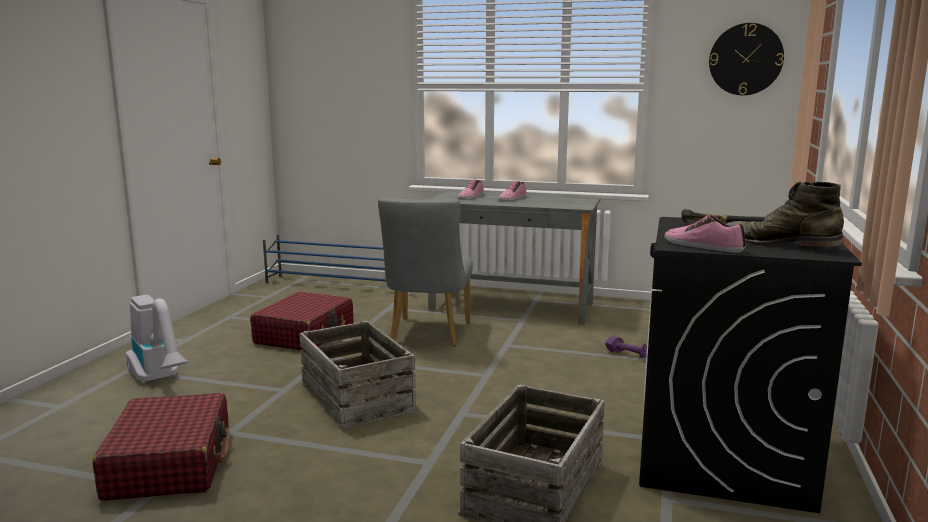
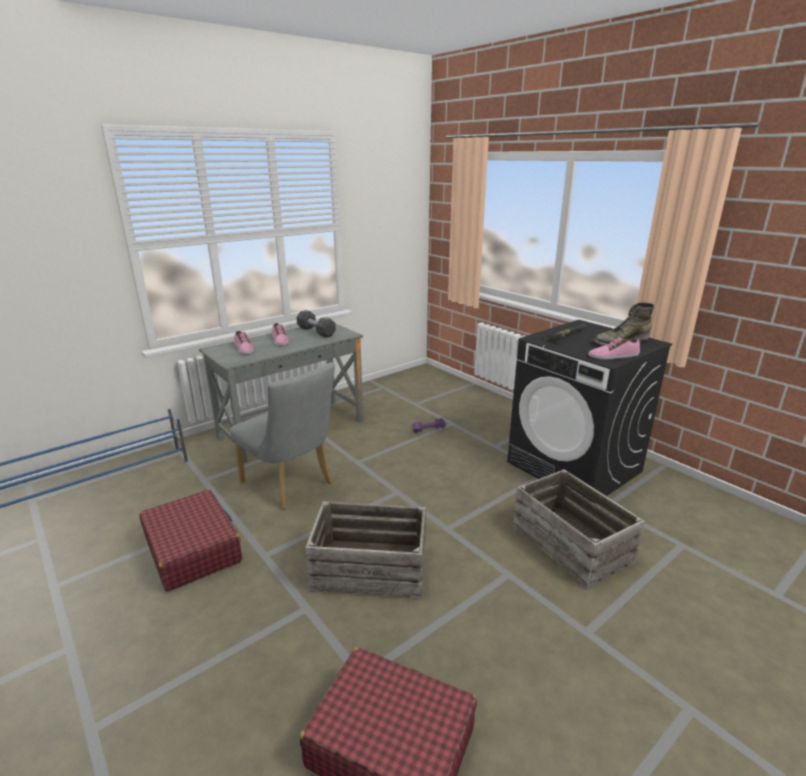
camera: 55 degrees left, 10 degrees up
(160, 380) = (165, 704): vacuum cleaner -> none
(559, 200) = (316, 332): none -> black dumbbell
(745, 59) = (395, 200): wall clock -> none

